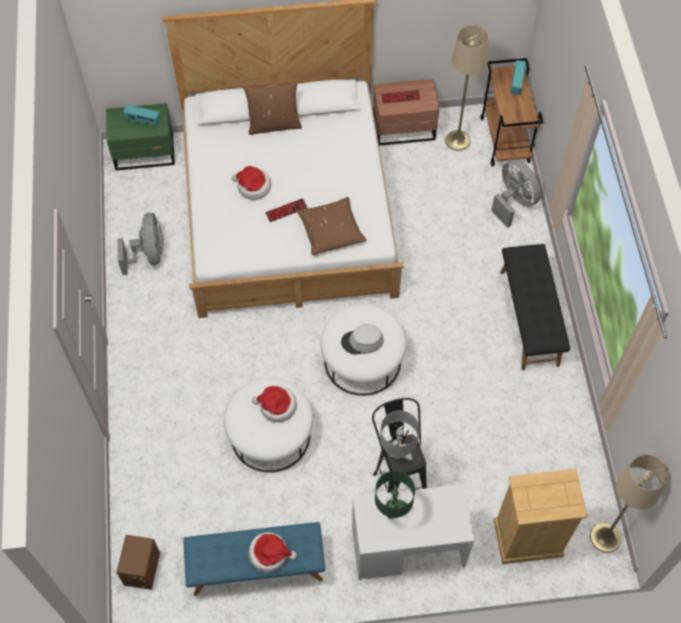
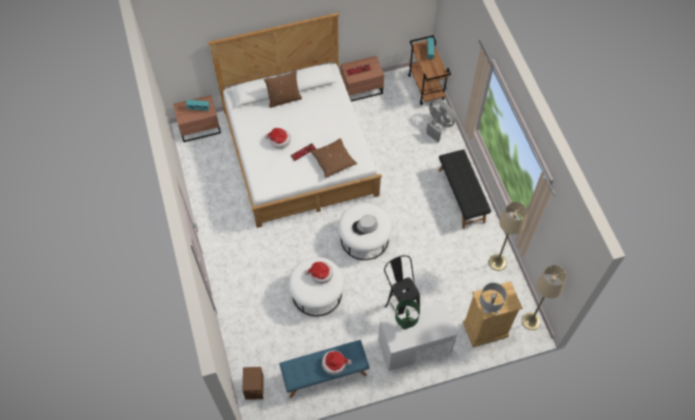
camera: 10 degrees left, 0 degrees up
(145, 153) = (200, 128): green nightstand -> brown nightstand
(149, 255) = (216, 193): grey fan -> none
(397, 452) = (401, 289): grey table lamp -> grey table lamp (488, 309)
(457, 140) = (396, 92): beige floor lamp -> beige floor lamp (497, 262)

